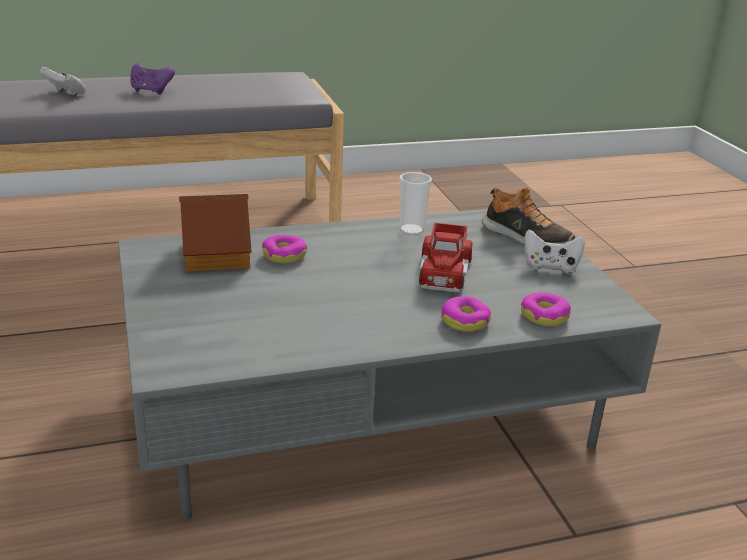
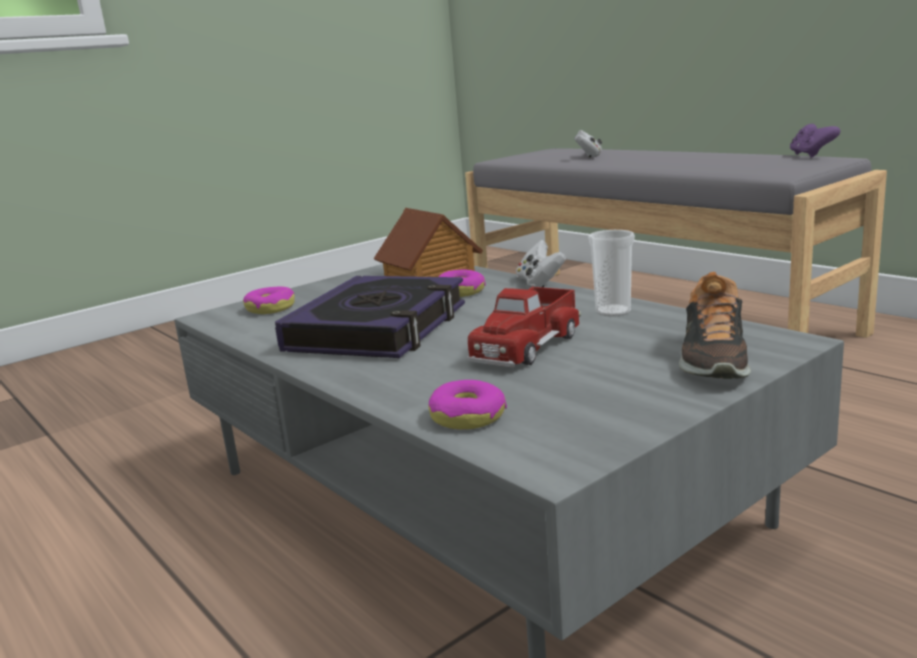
camera: 70 degrees right, 10 degrees down
(151, 91) = (651, 159): purple game controller -> purple game controller (811, 155)
(334, 304) = (379, 328): none -> book
(444, 270) = (525, 346): toy truck -> toy truck turned 45 degrees counterclockwise
(465, 321) = (402, 381): donut -> donut (271, 308)
(550, 267) = (635, 391): white game controller -> white game controller (539, 283)

